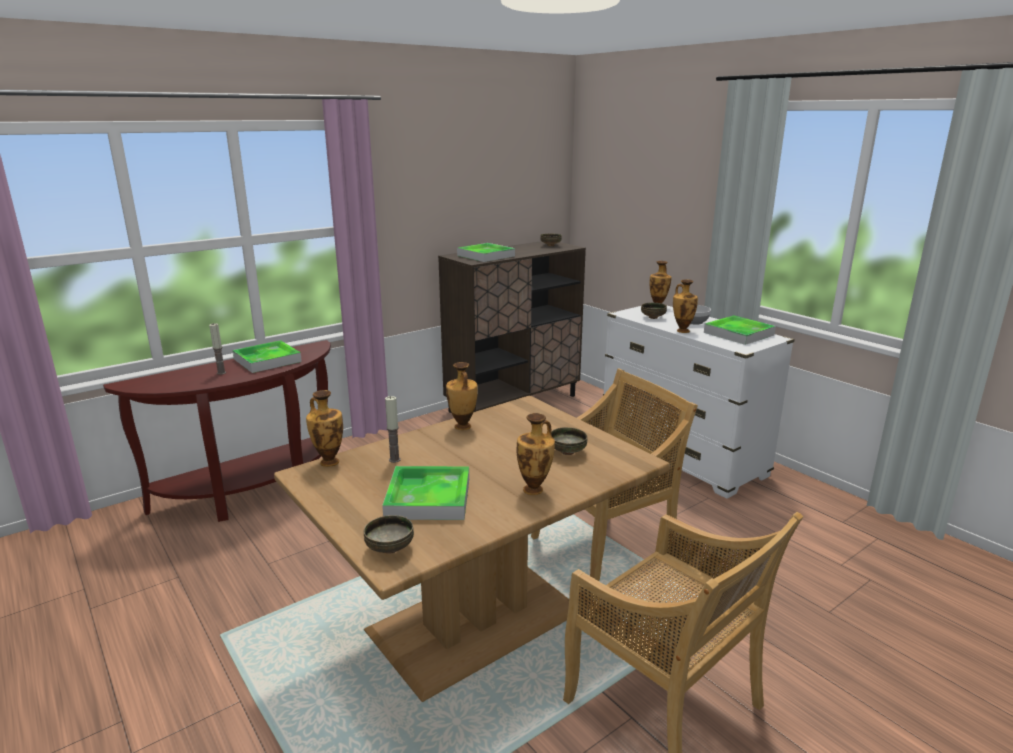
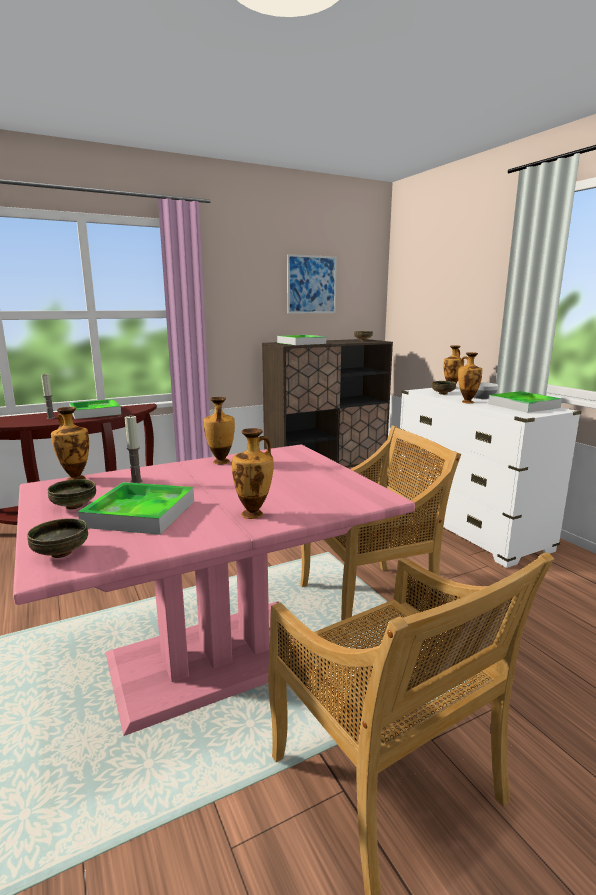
camera: 10 degrees right, 5 degrees down
(477, 622) = (216, 659): brown dining table -> pink dining table
(490, 182) = (311, 284): none -> picture
(567, 452) = (309, 486): bowl -> bowl (73, 506)

